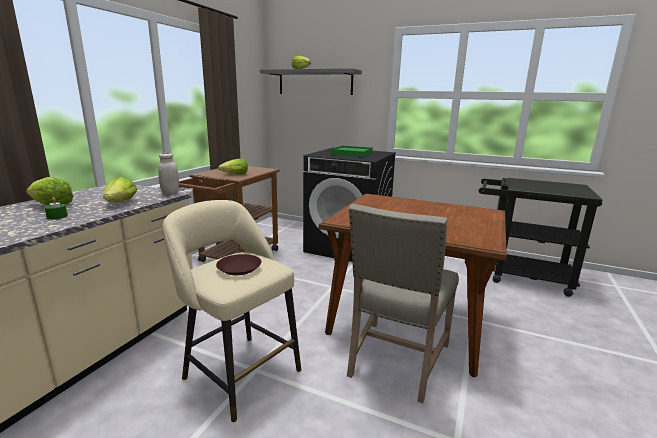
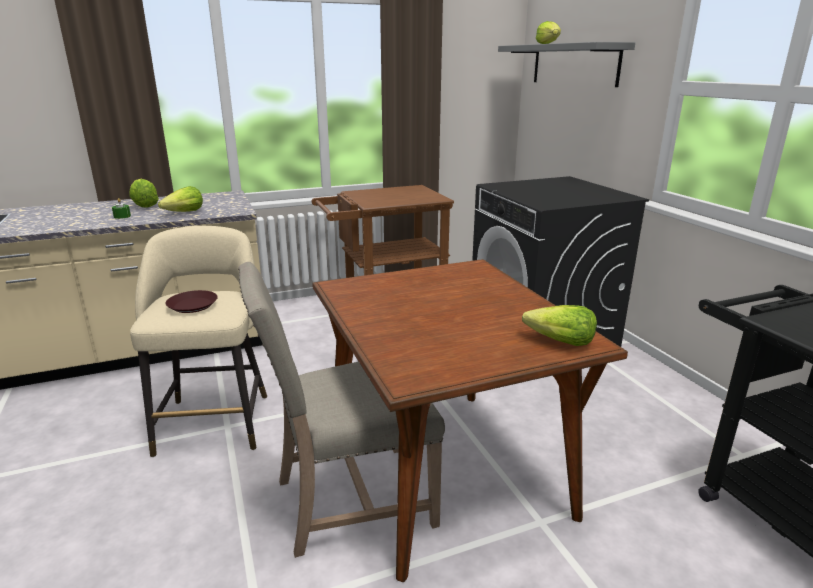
camera: 45 degrees right, 5 degrees up
(170, 193) = (239, 211): white jar -> none
(235, 174) = (381, 199): lettuce -> lettuce (560, 342)
(351, 153) = (556, 191): green tray -> none

